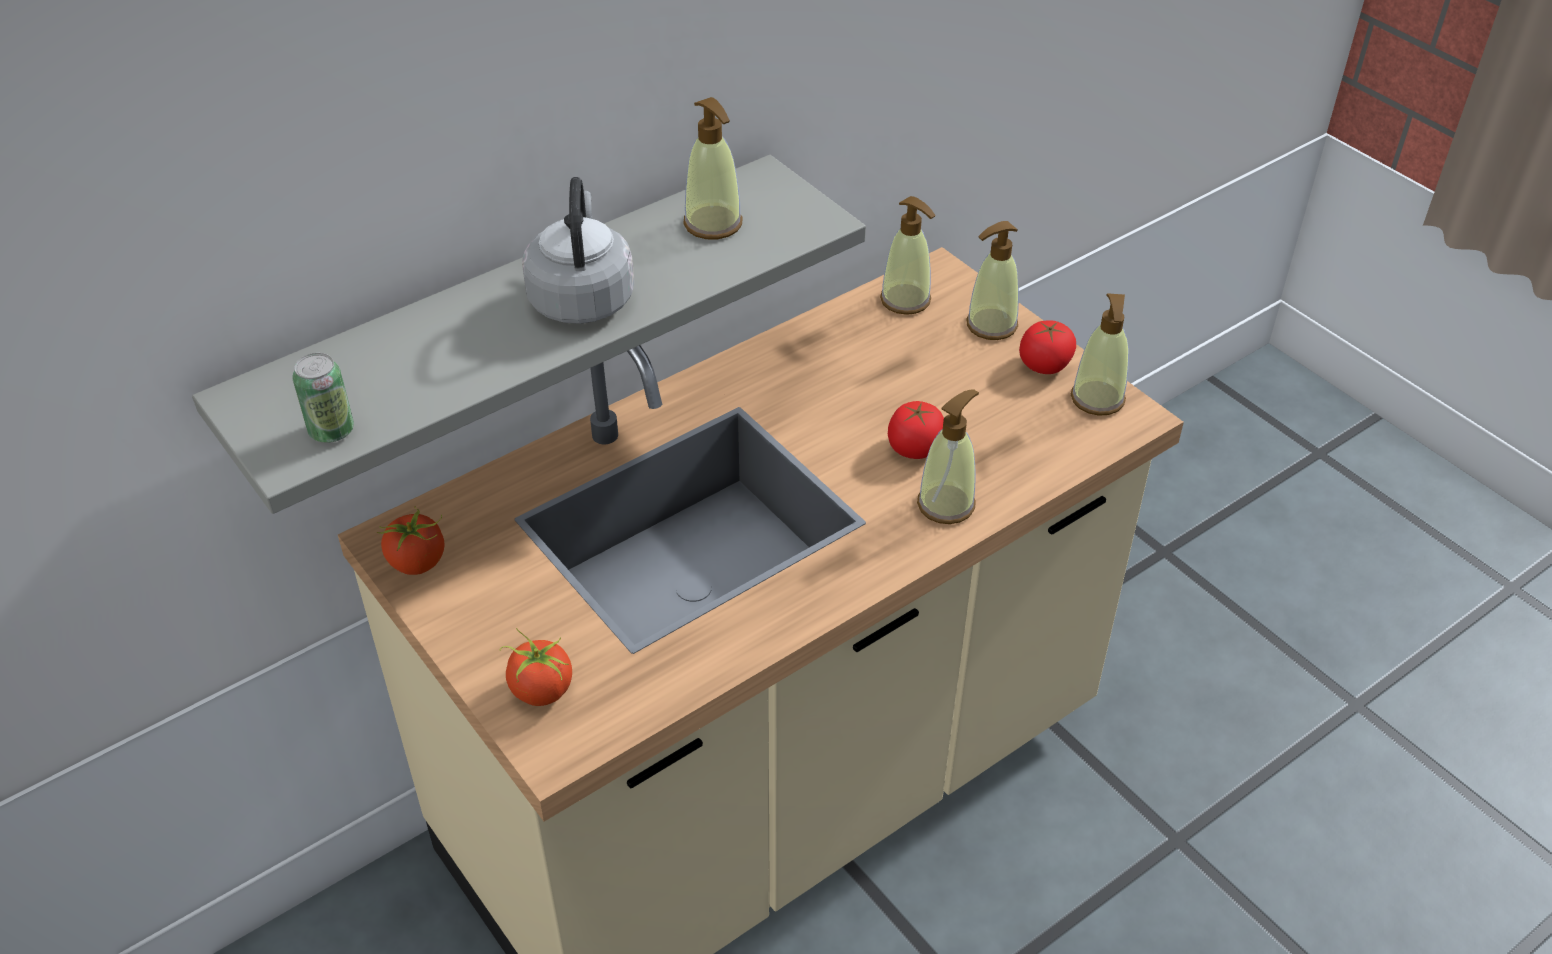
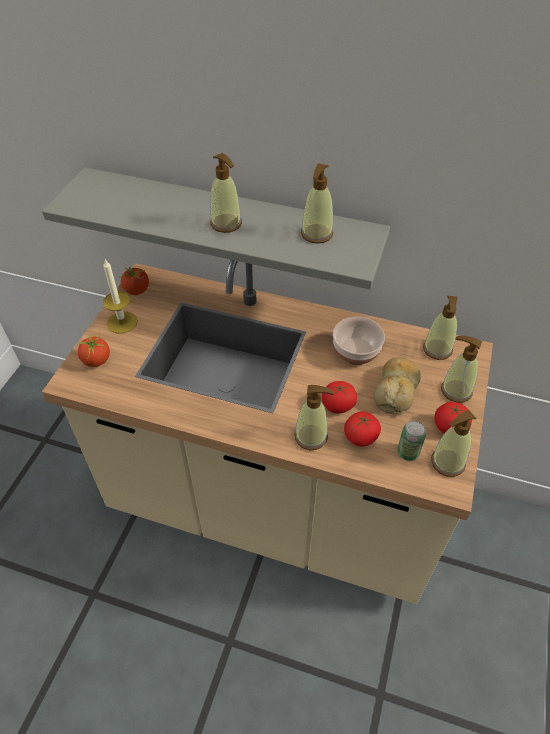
camera: 55 degrees right, 5 degrees up
(331, 430) = (88, 205): can -> can (408, 452)
(480, 617) = (122, 322): none -> candle
(582, 297) = (226, 223): grey kettle -> soap dispenser
(831, 376) = (356, 351): none -> bowl
(940, 378) = (396, 390): none -> bread
(989, 455) = (360, 437): none -> tomato

